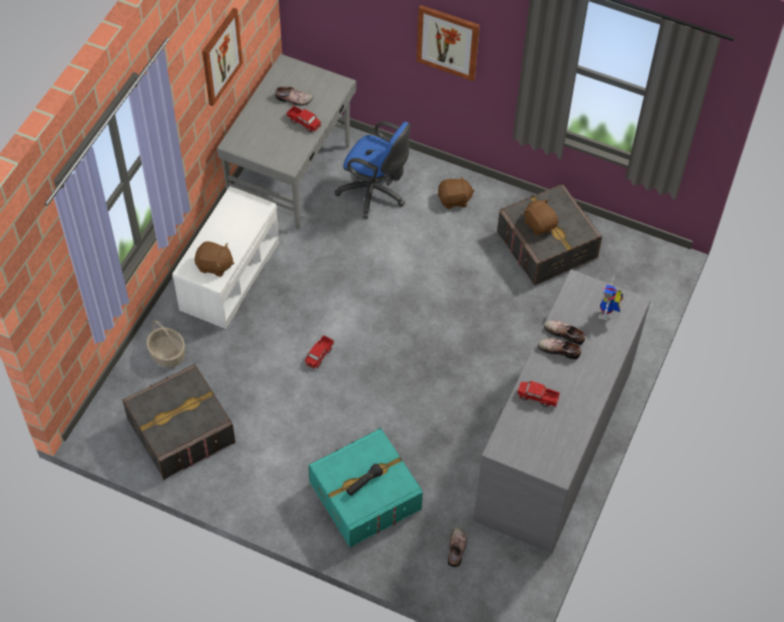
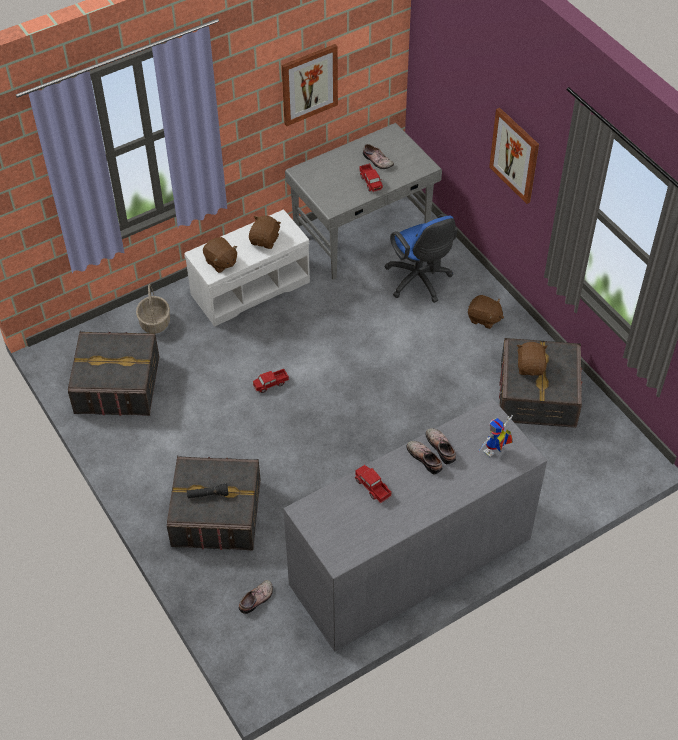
camera: 35 degrees right, 5 degrees down
(237, 224) = (265, 240): none -> brown plush toy
(365, 496) = (216, 514): turquoise storage box -> grey storage box

